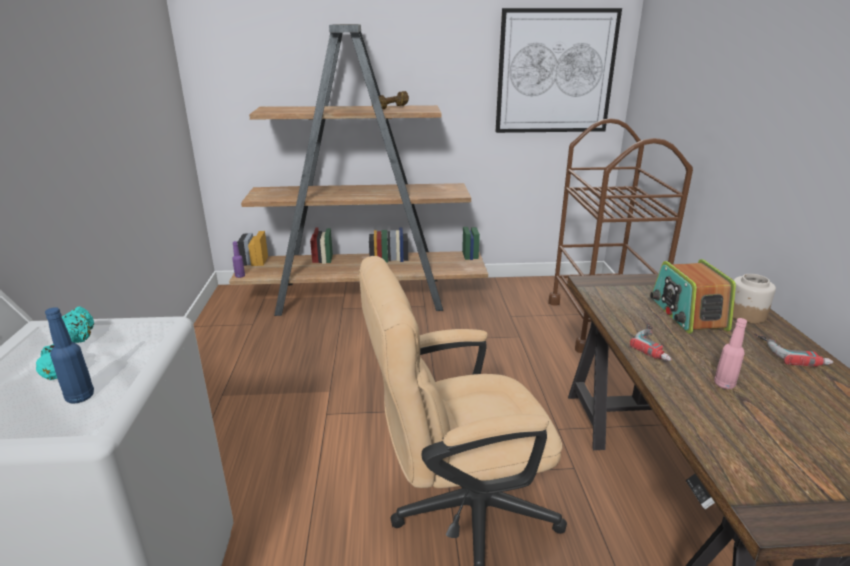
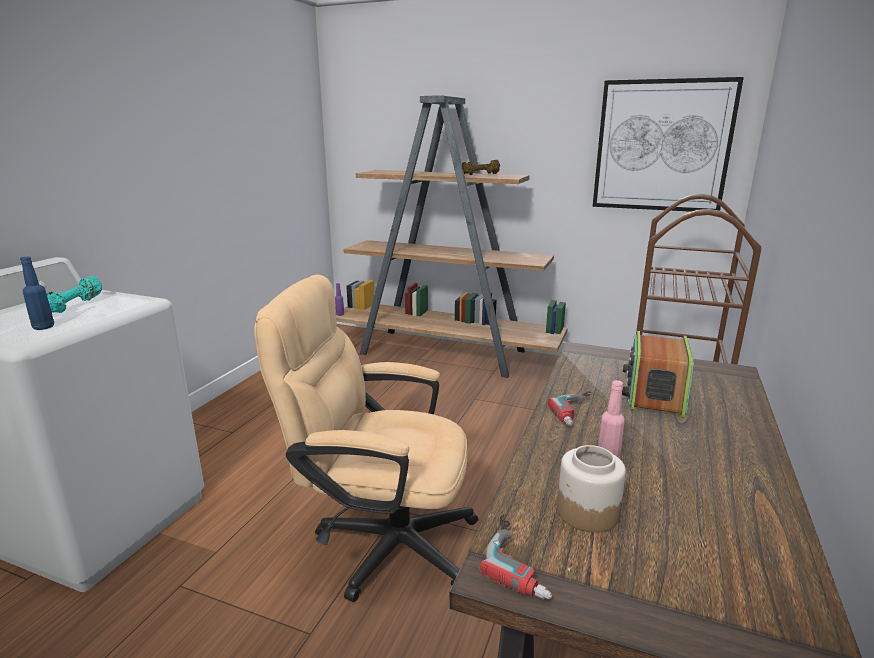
camera: 25 degrees right, 5 degrees down
(745, 314) = (727, 408): jar -> jar (587, 511)
(791, 352) = (736, 452): power drill -> power drill (522, 560)

